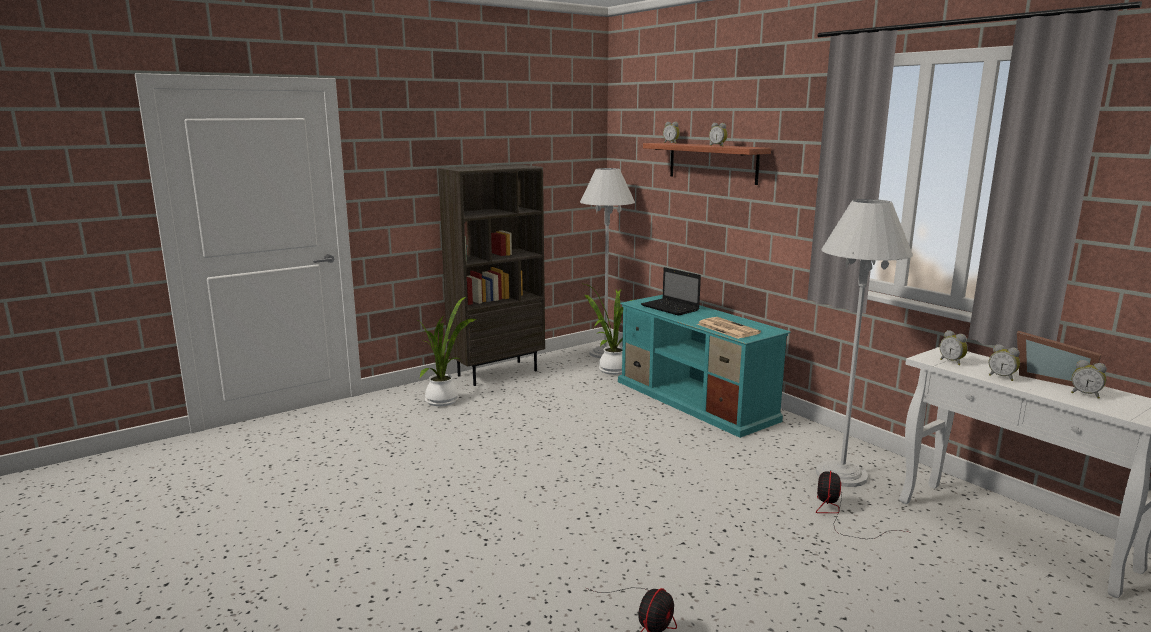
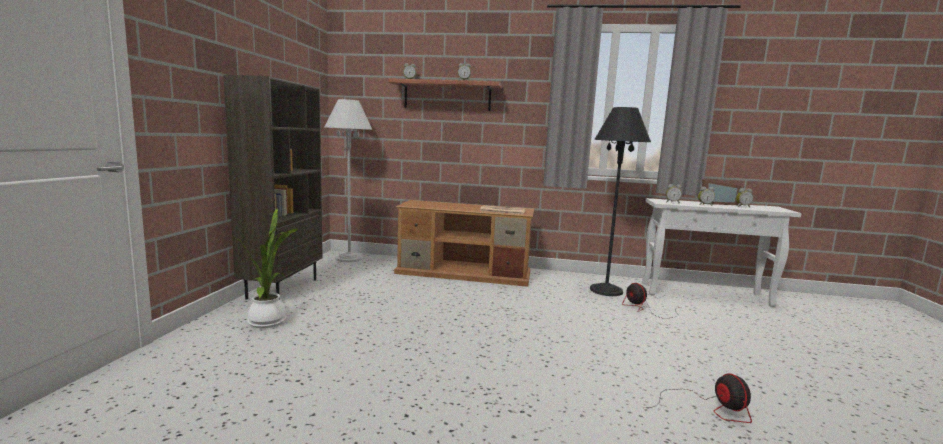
camera: 45 degrees left, 5 degrees down
(610, 370) = (374, 267): potted plant -> none
(671, 308) = (439, 205): laptop -> none
(696, 400) = (465, 273): turquoise tv stand -> brown tv stand
(842, 475) = (606, 290): white floor lamp -> black floor lamp

